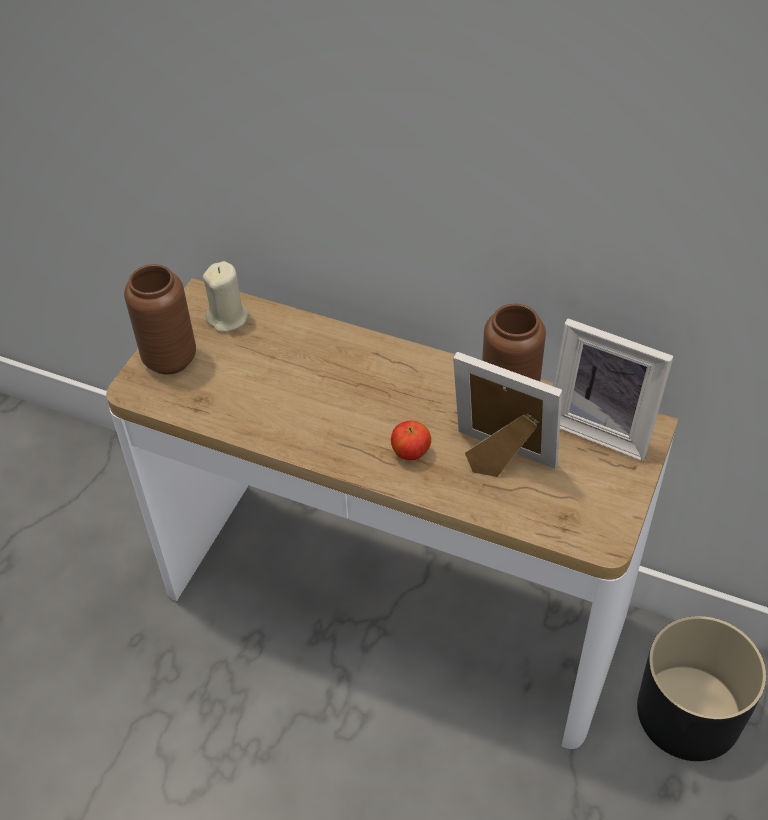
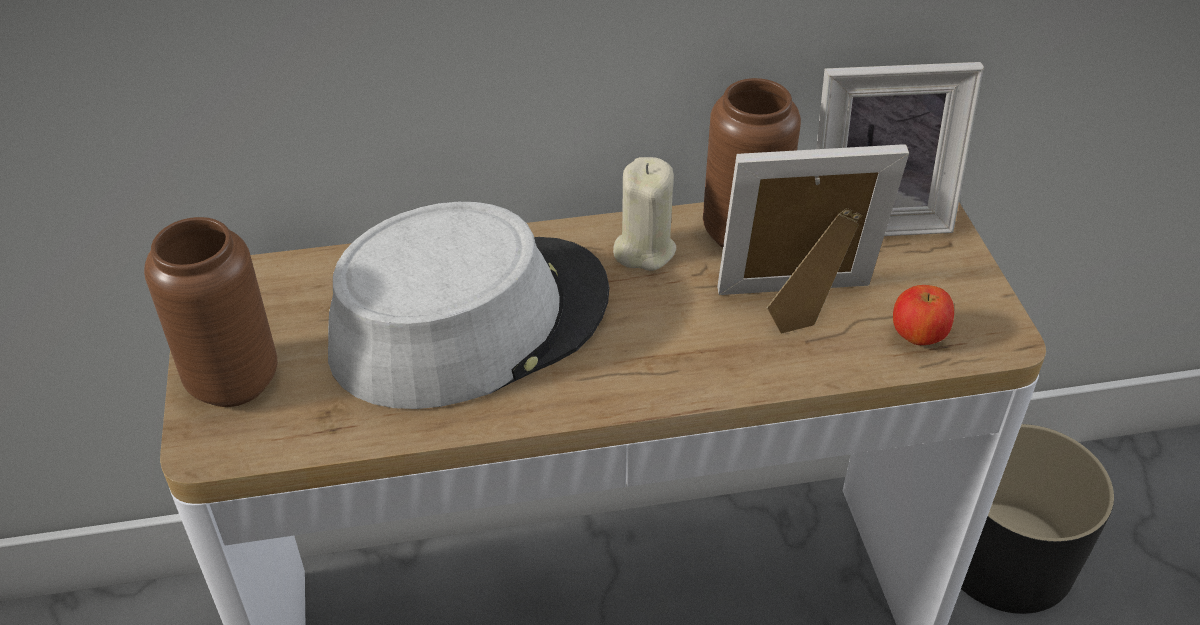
camera: 35 degrees left, 5 degrees down
(228, 318) = (279, 291): beige candle -> beige candle (644, 250)
(309, 382) = (470, 322): none -> grey hat
(411, 453) = (684, 346): apple -> apple (918, 336)

